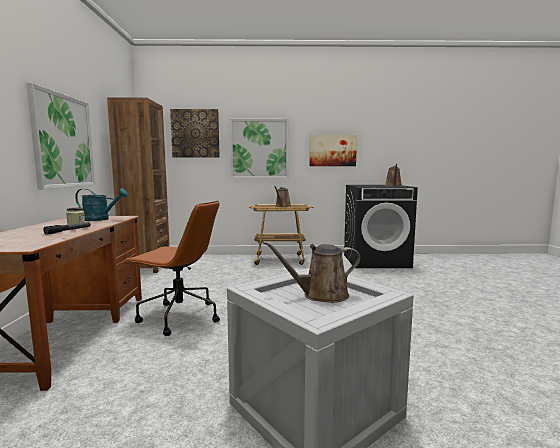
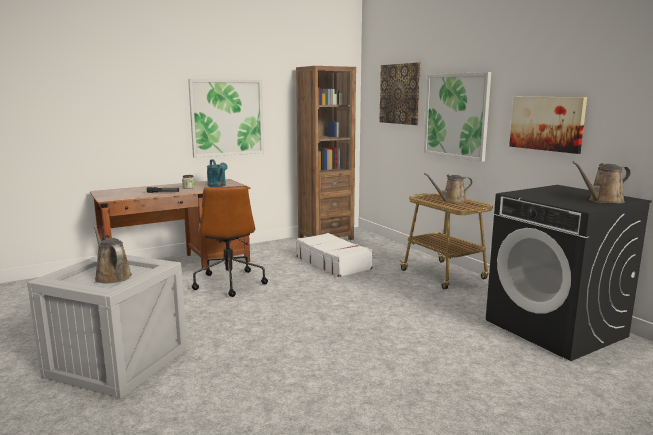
camera: 60 degrees right, 5 degrees up
(206, 276) = (333, 263): none -> white suitcase

